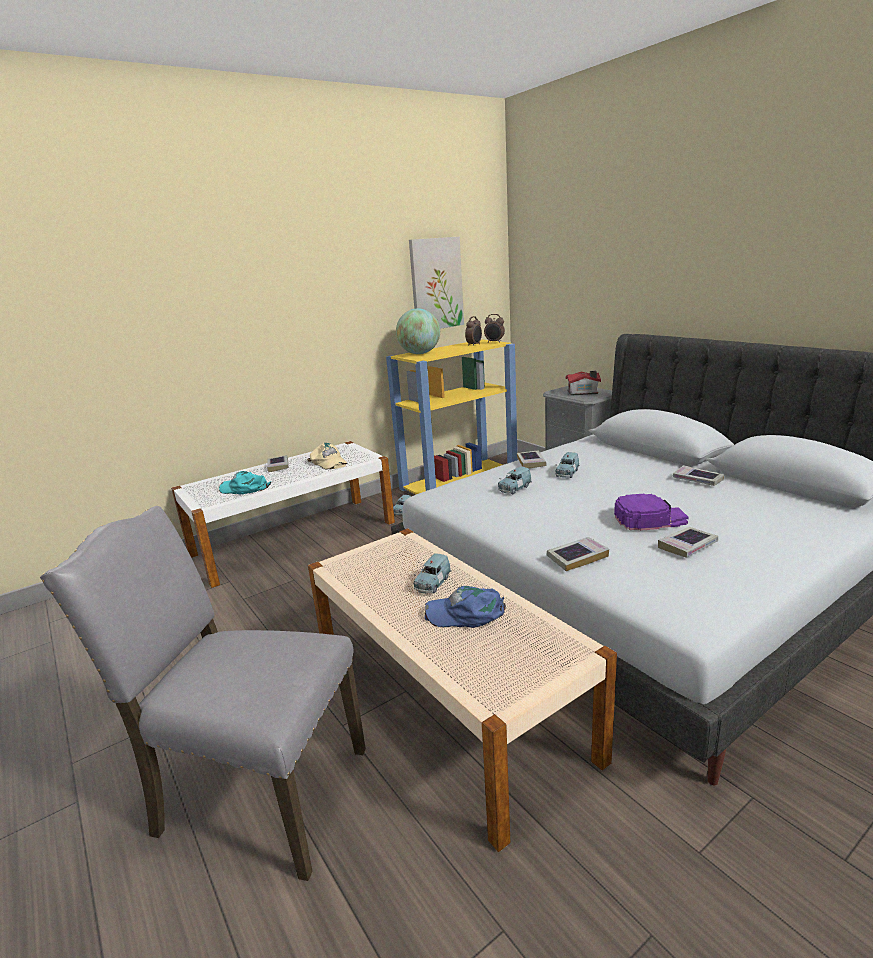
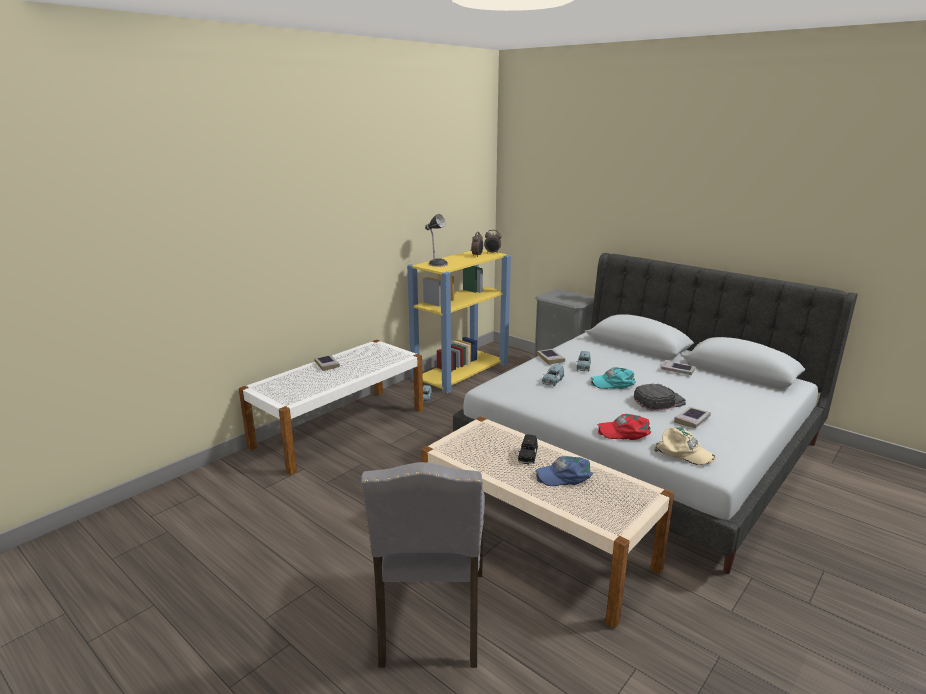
camera: 15 degrees left, 0 degrees up
(244, 488) = (312, 386): turquoise cap -> turquoise cap (613, 383)
(256, 793) = (430, 619): grey chair -> grey chair turned 90 degrees counterclockwise
(328, 462) = (371, 360): beige cap -> beige cap (684, 452)
(419, 353) = (437, 264): globe -> table lamp
(432, 584) = (527, 457): blue toy car -> black toy car
(436, 284) = (444, 203): picture -> none
(577, 557) = (625, 432): book -> red cap
(583, 392) = (569, 297): toy house -> none
(649, 518) = (659, 401): purple cap -> black cap

